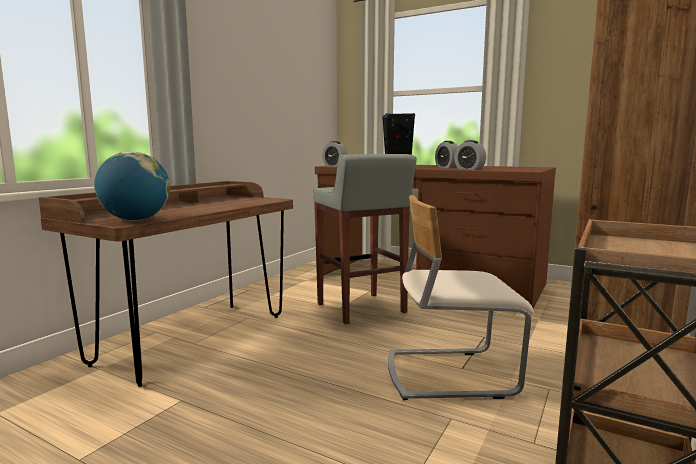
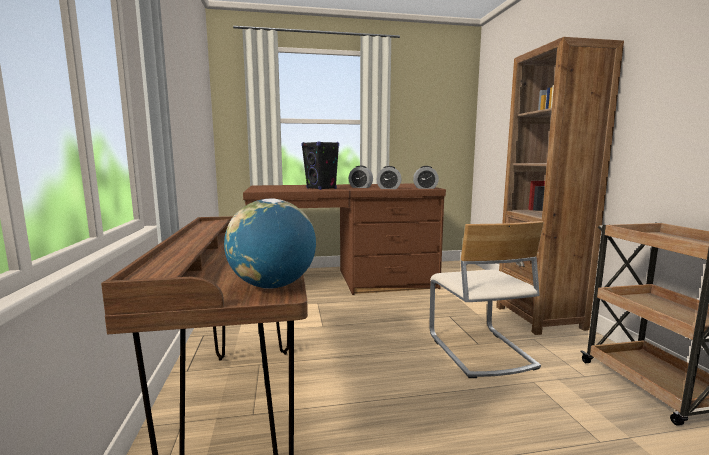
camera: 40 degrees left, 0 degrees up
(334, 166) = (262, 190): alarm clock -> alarm clock (425, 188)
(361, 309) = (340, 321): grey stool -> none
(449, 373) = (479, 351): beige chair -> beige chair turned 60 degrees counterclockwise

